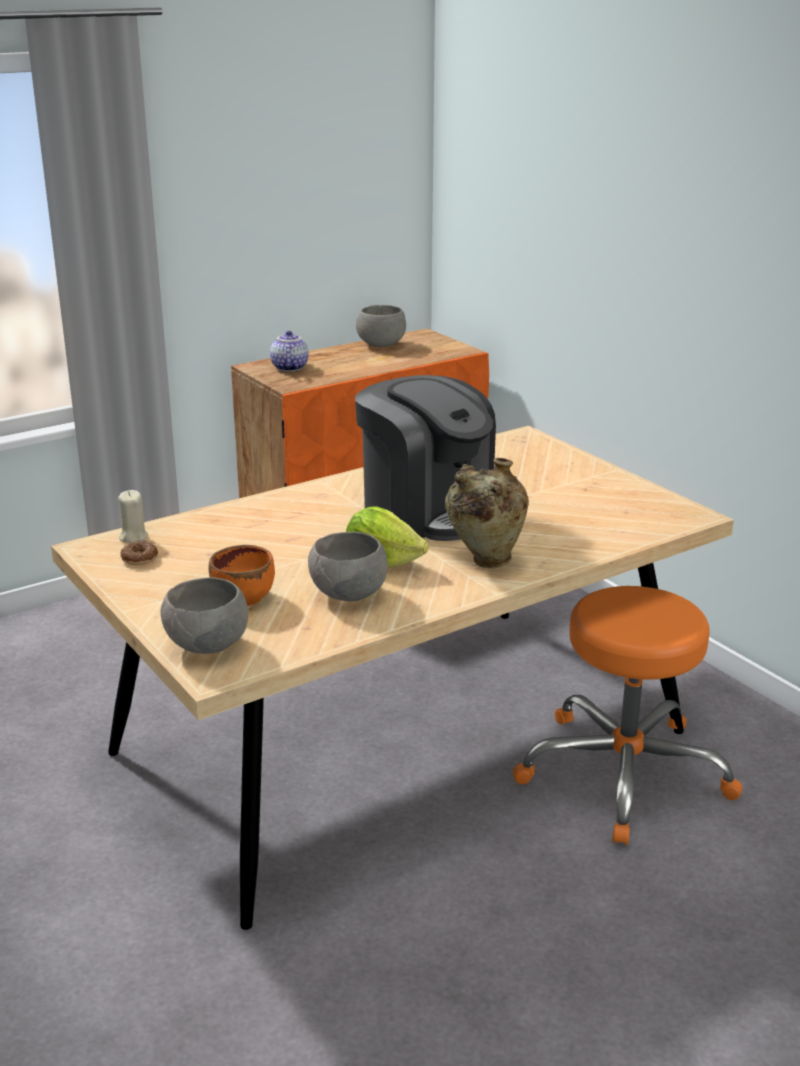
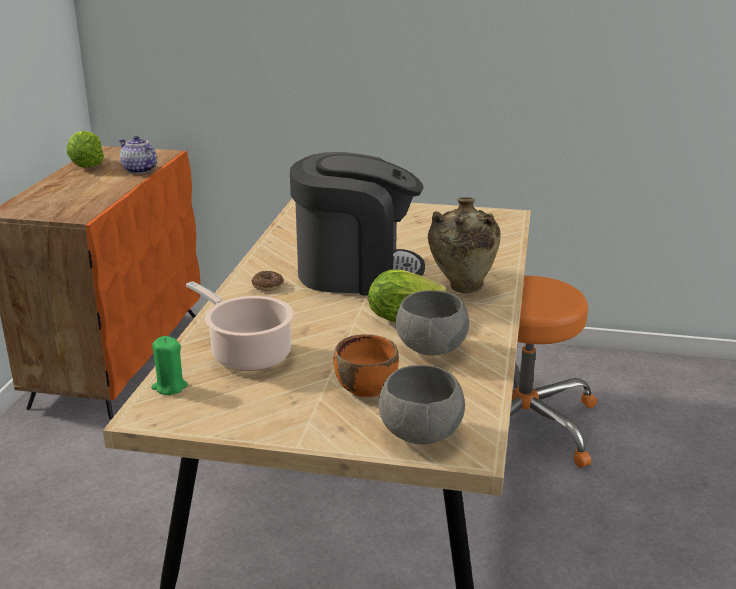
camera: 45 degrees left, 0 degrees up
(133, 537) = (169, 387): beige candle -> green candle
(139, 559) = (216, 401): donut -> donut (267, 286)
(221, 537) = (247, 353): none -> cooking pot
(288, 367) = (43, 203): teapot -> teapot (138, 170)
(380, 344) = (87, 166): grey bowl -> lettuce

